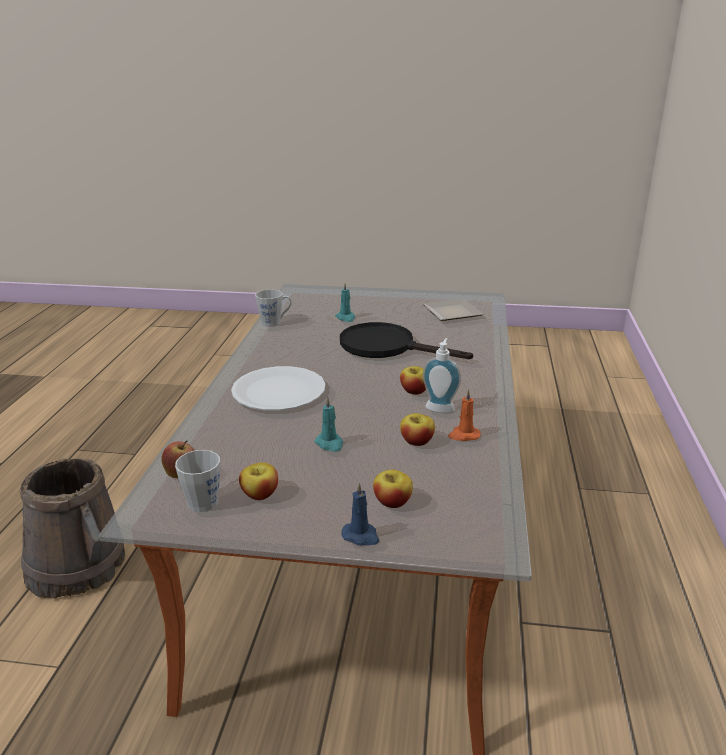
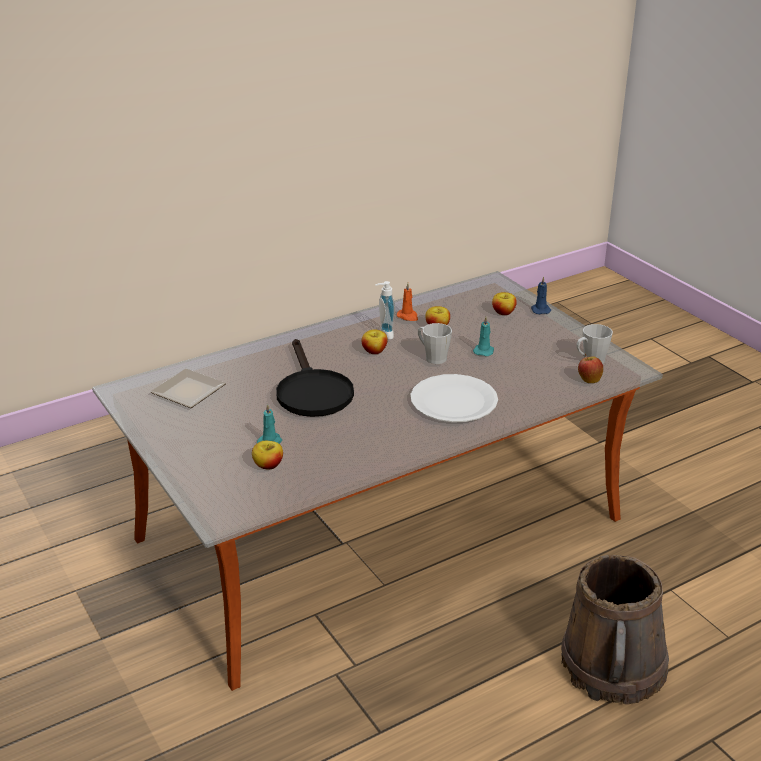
camera: 130 degrees left, 5 degrees up
(260, 494) = (560, 348): apple -> apple (268, 465)
(275, 322) = (333, 477): grey mug -> grey mug (432, 357)

